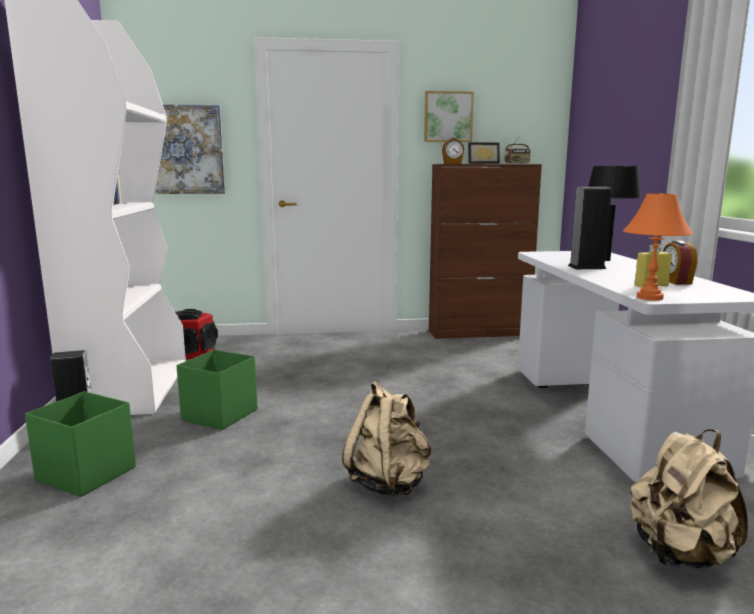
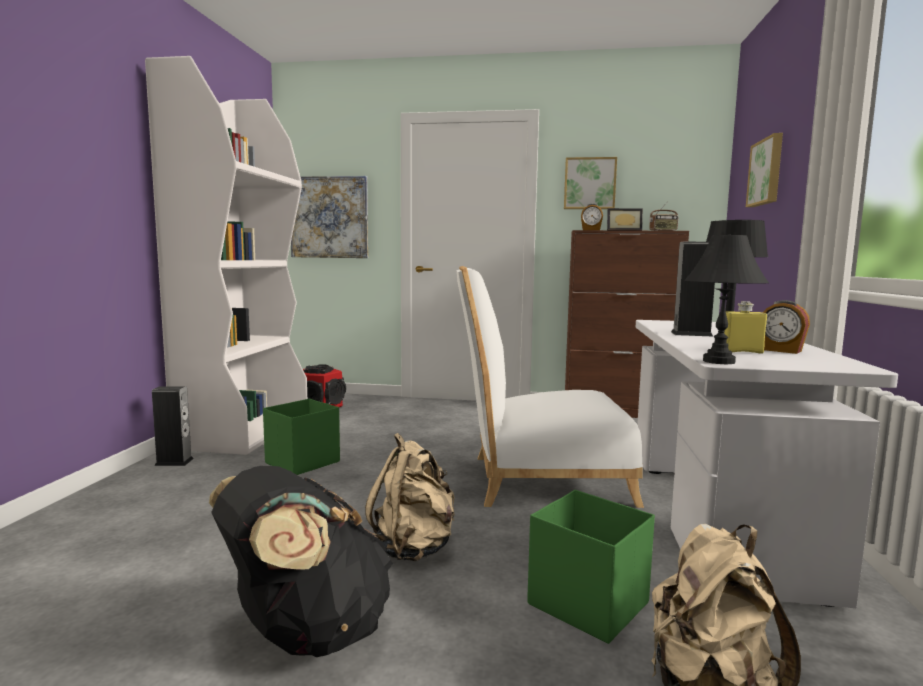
camera: 15 degrees right, 5 degrees down
(86, 473) = (150, 498): green storage box -> green storage box (587, 603)
(350, 573) = (306, 633): none -> black backpack
(453, 405) = (538, 480): none -> white chair
(616, 115) = (767, 172): none -> picture
(649, 297) = (718, 361): orange table lamp -> black table lamp
(675, 282) = (781, 350): alarm clock -> alarm clock turned 60 degrees counterclockwise

